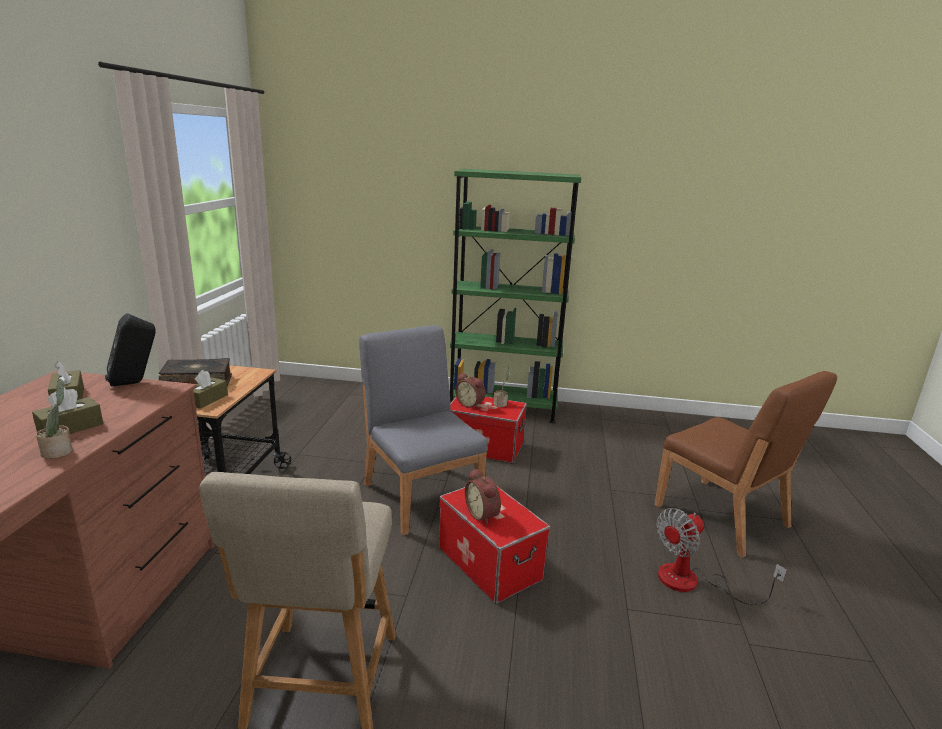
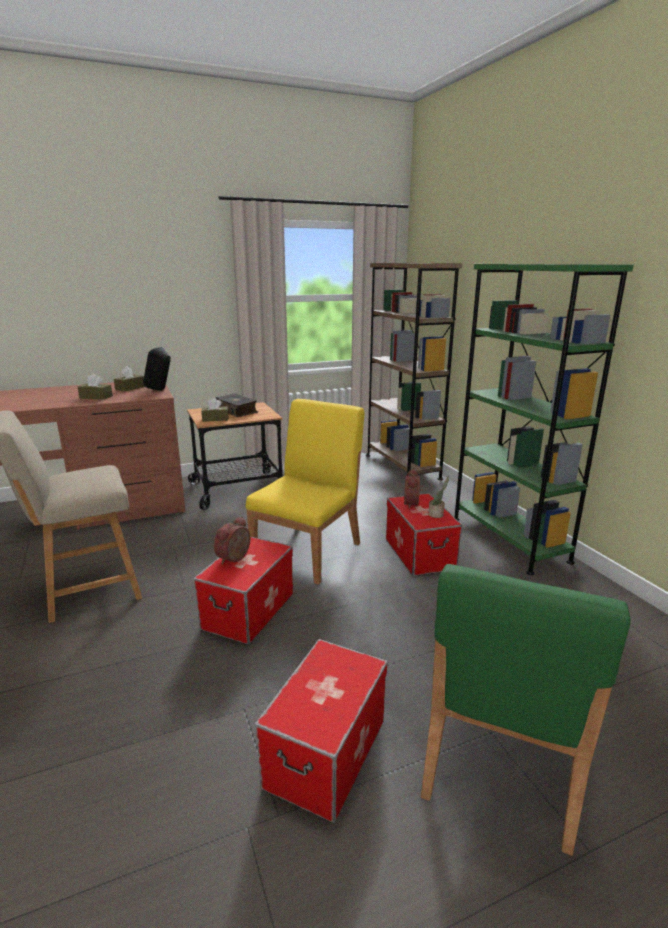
camera: 60 degrees right, 0 degrees up
(59, 451) = (69, 402): potted plant -> none
(322, 389) = (402, 466): none -> brown bookcase
(421, 495) = (308, 552): grey chair -> yellow chair
(693, 582) = (326, 753): fan -> storage box
(722, 517) = (501, 760): brown chair -> green chair

